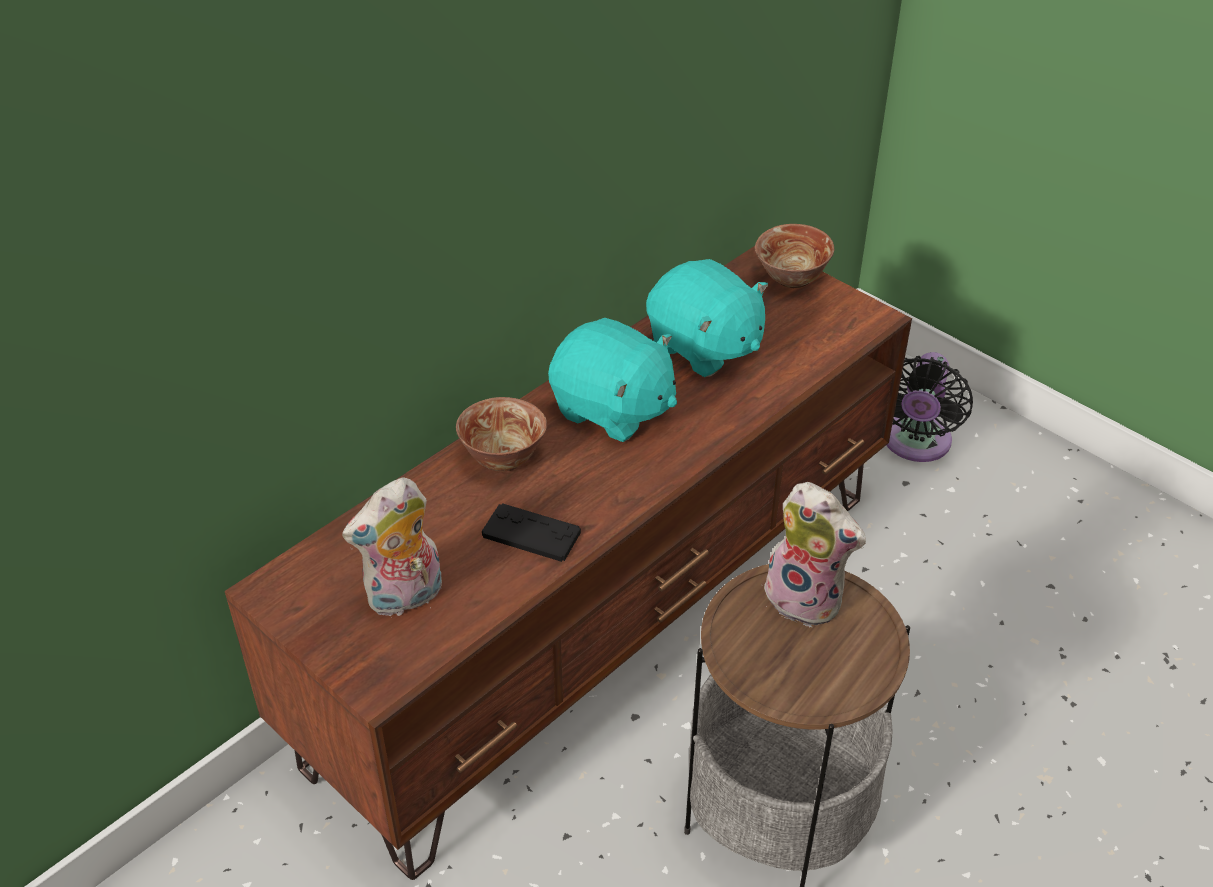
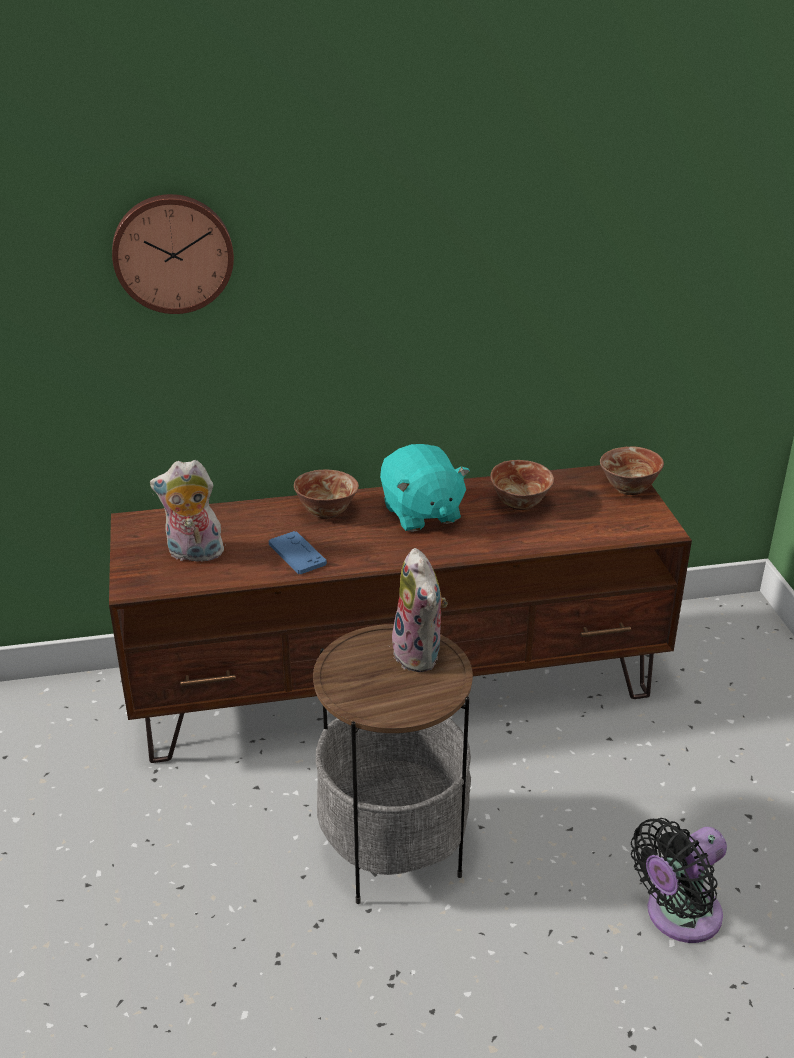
camera: 35 degrees right, 10 degrees down
(258, 192) = (173, 252): none -> wall clock
(531, 534) = (297, 554): black game controller -> blue game controller
(704, 347) = (520, 503): turquoise plush toy -> bowl
(915, 444) = (731, 681): black fan -> black fan (677, 916)

